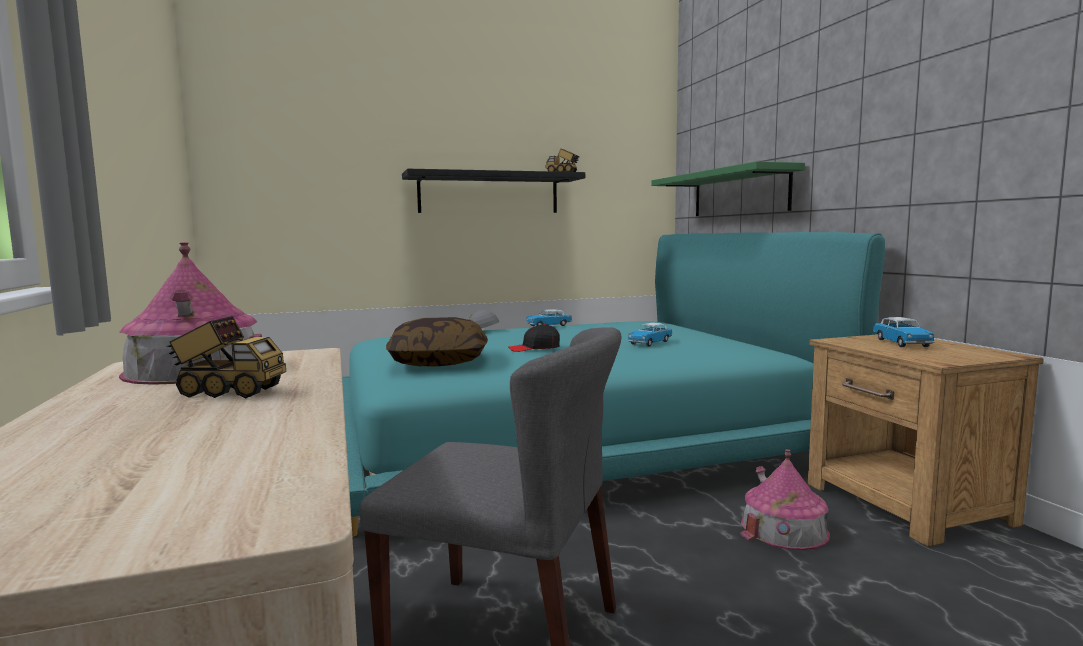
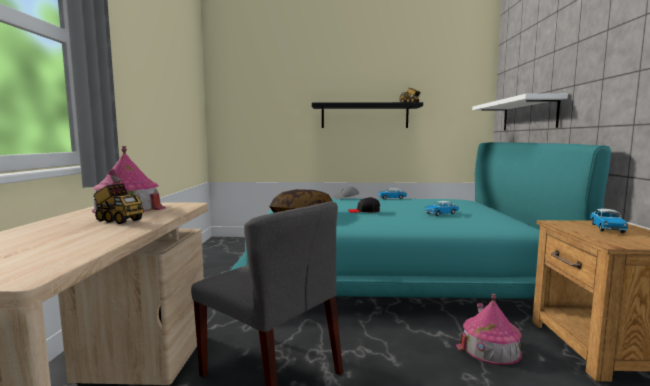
camera: 20 degrees right, 0 degrees up
(739, 193) = (528, 115): green shelf -> white shelf

